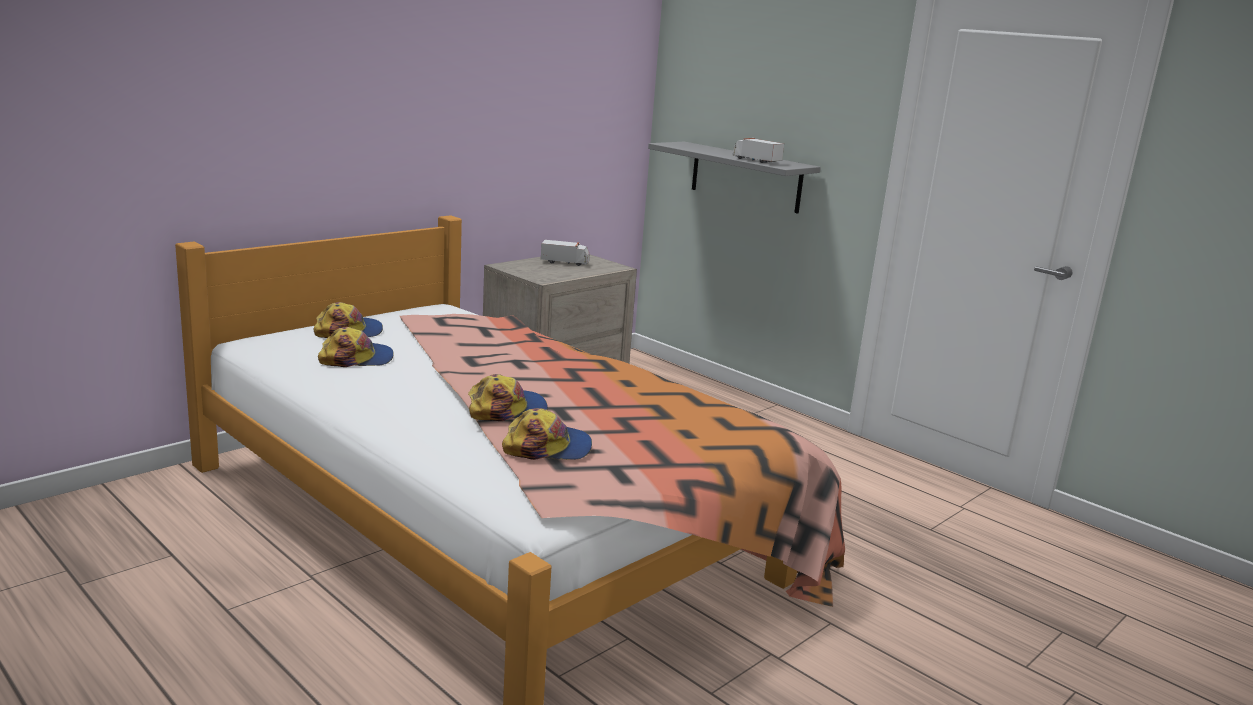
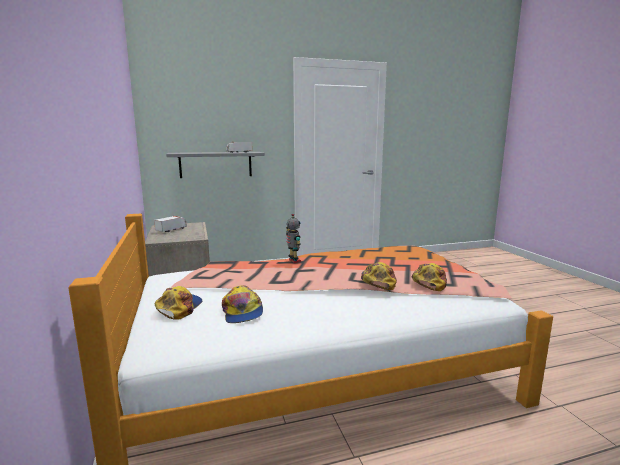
camera: 60 degrees left, 5 degrees down
(357, 358) = (242, 312): cap -> cap turned 150 degrees clockwise
(556, 353) = (293, 261): none -> toy robot

